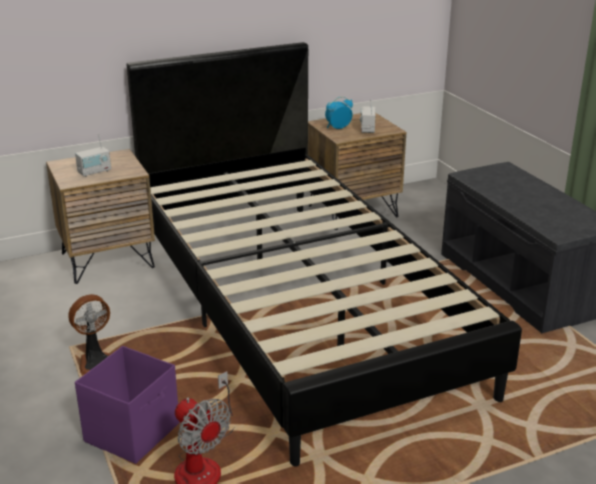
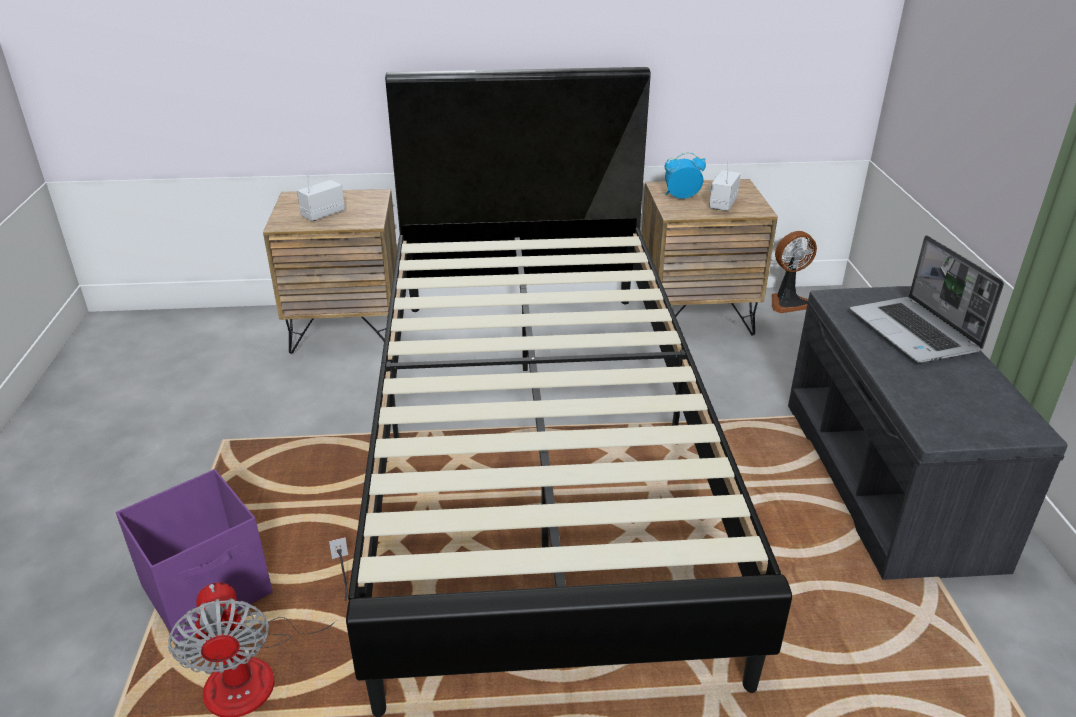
camera: 20 degrees right, 5 degrees up
(94, 172) = (322, 214): radio -> radio turned 150 degrees clockwise
(96, 362) = (238, 470): fan -> fan (788, 302)
(520, 186) = (915, 332): none -> laptop

